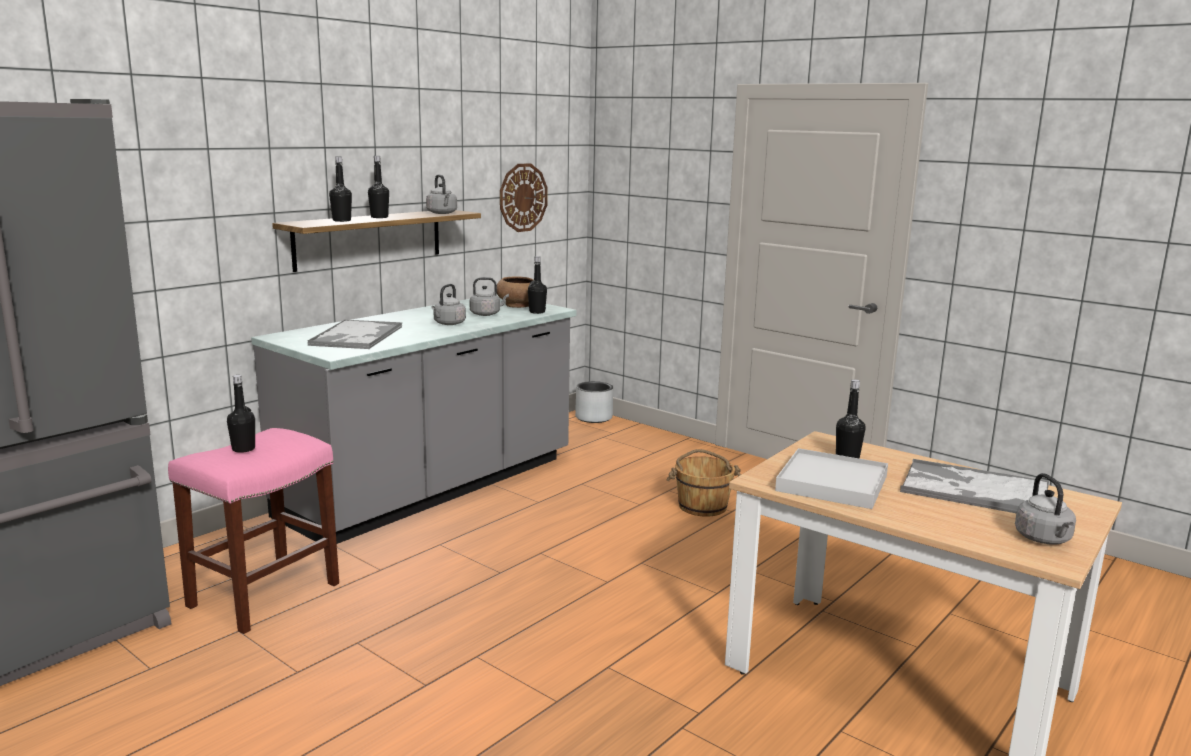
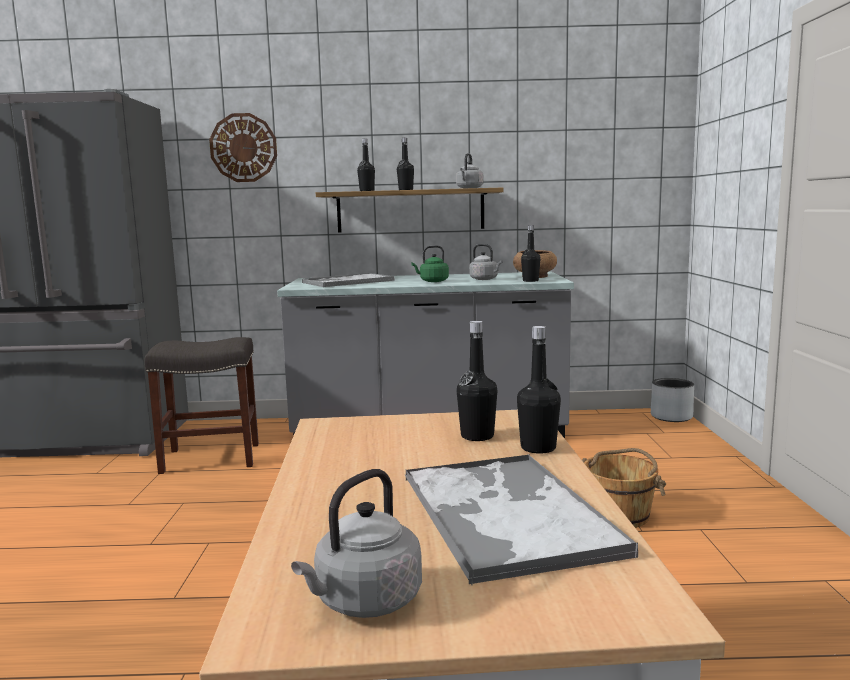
camera: 50 degrees right, 5 degrees down
(243, 449) = (196, 342): black bottle -> black bottle (538, 448)
(263, 596) = (209, 458): pink stool -> grey stool
(448, 324) = (432, 281): grey kettle -> green kettle
(523, 197) = (593, 180): wall clock -> wall clock (243, 148)
(831, 483) = (371, 448): white tray -> none

